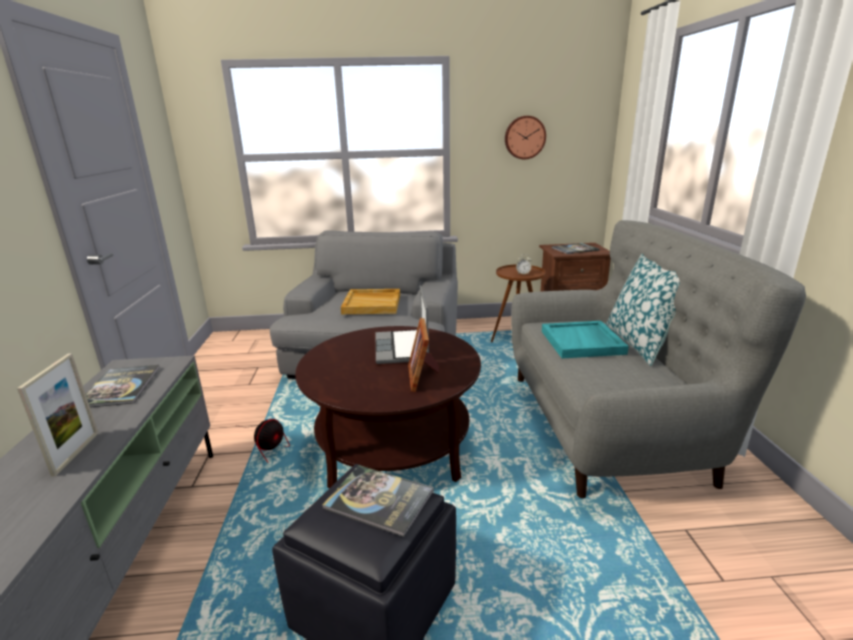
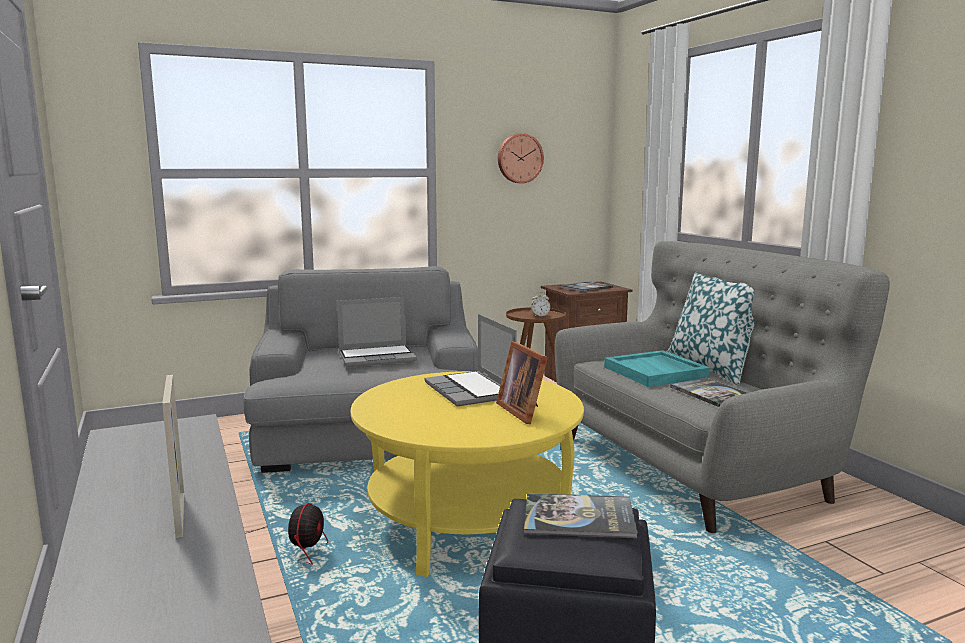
camera: 20 degrees left, 10 degrees down
(121, 387) = (149, 452): book -> book (712, 394)
(372, 304) = (378, 357): beige tray -> laptop
(394, 446) = (468, 522): brown coffee table -> yellow coffee table

